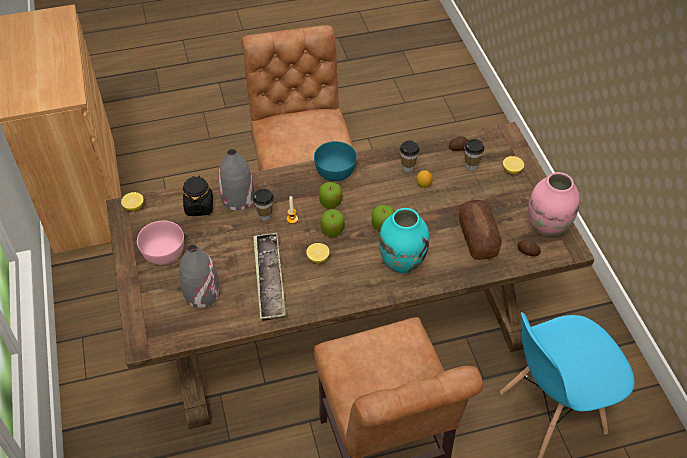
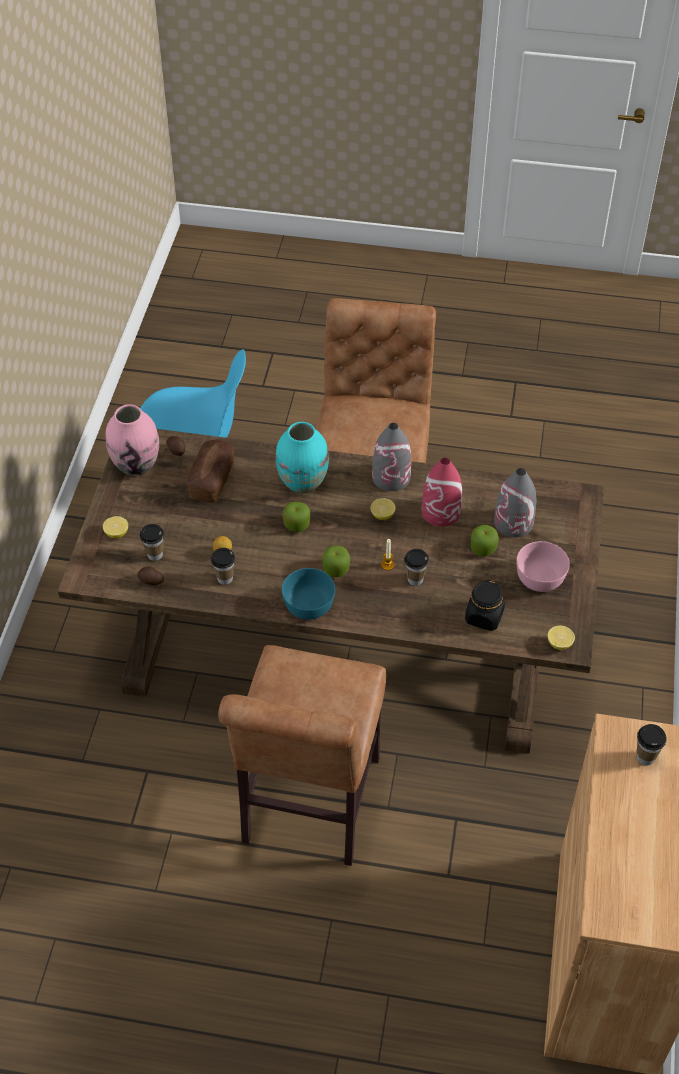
camera: 155 degrees left, 0 degrees up
(47, 89) = (645, 757): none -> cup
(238, 198) = (436, 611): grey vase -> grey vase (391, 477)
(269, 279) = (441, 512): tray -> red vase
(332, 230) = (351, 538): apple -> apple (483, 548)

